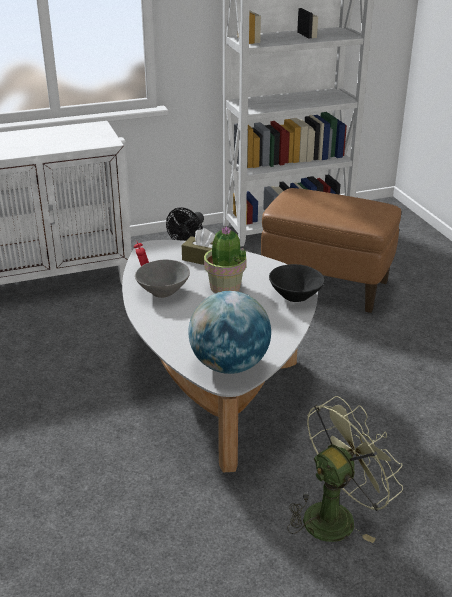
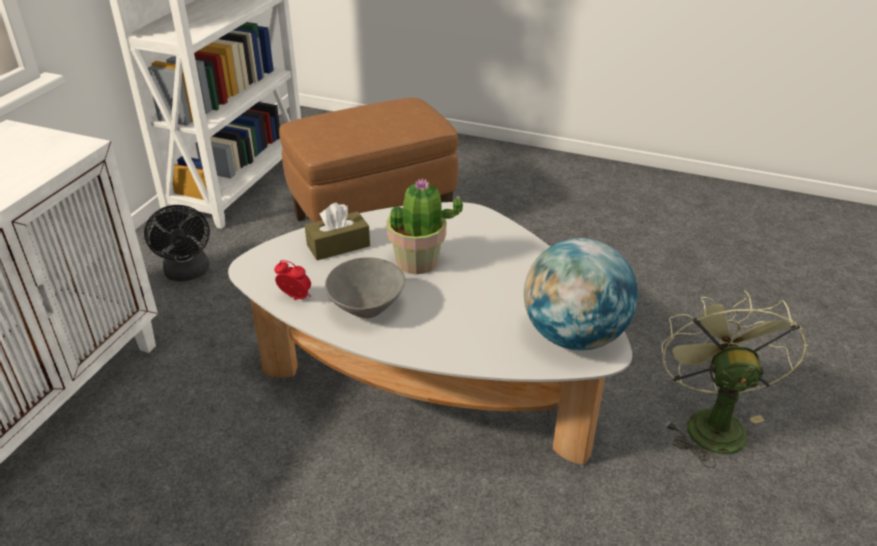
camera: 50 degrees left, 5 degrees up
(295, 297) = (495, 231): black bowl -> none

